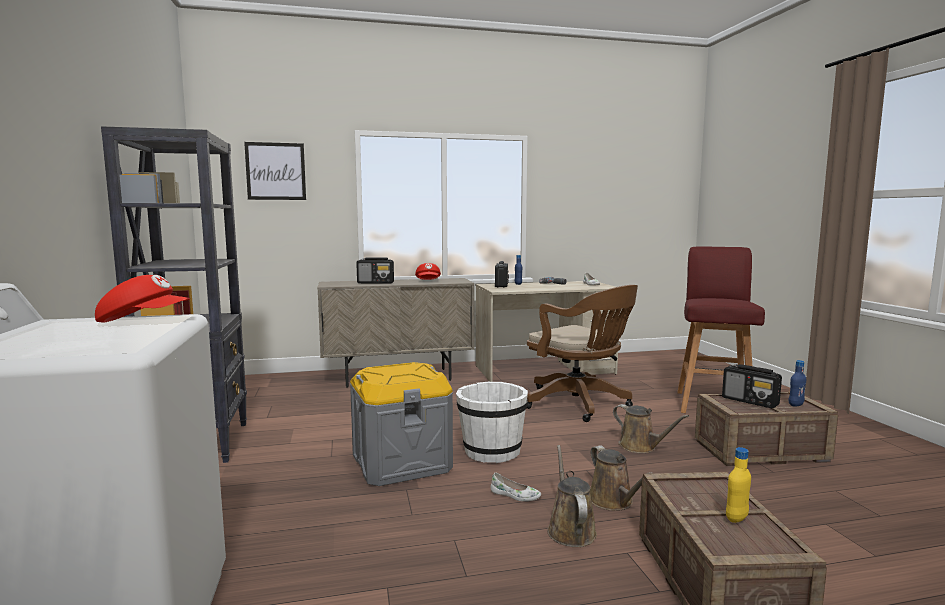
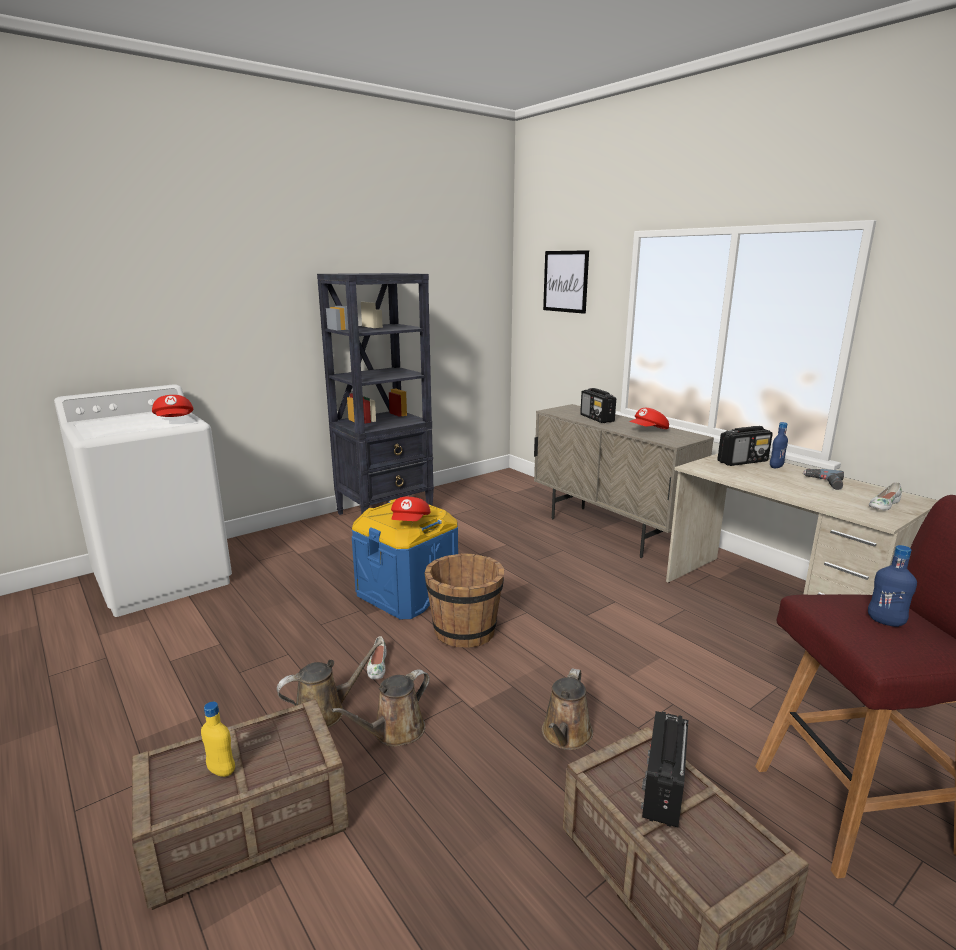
camera: 65 degrees right, 10 degrees up
(401, 462) = (408, 593): grey storage box -> blue storage box
(427, 373) = (410, 522): none -> red cap
(491, 451) = (465, 631): white bucket -> brown bucket
(580, 404) = (671, 661): brown office chair -> none
(795, 405) = (710, 859): blue bottle -> blue bottle (885, 622)

